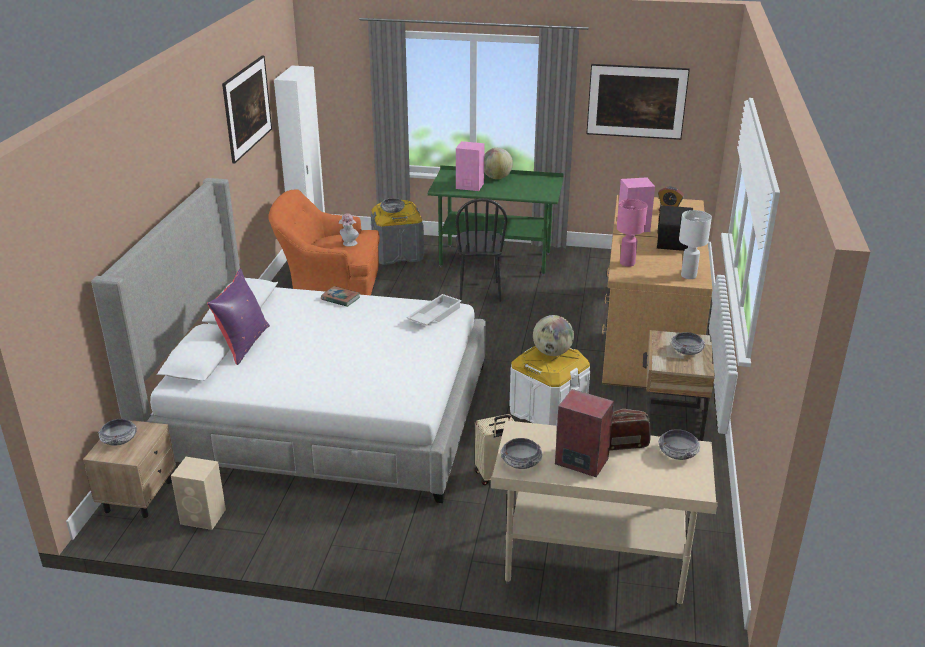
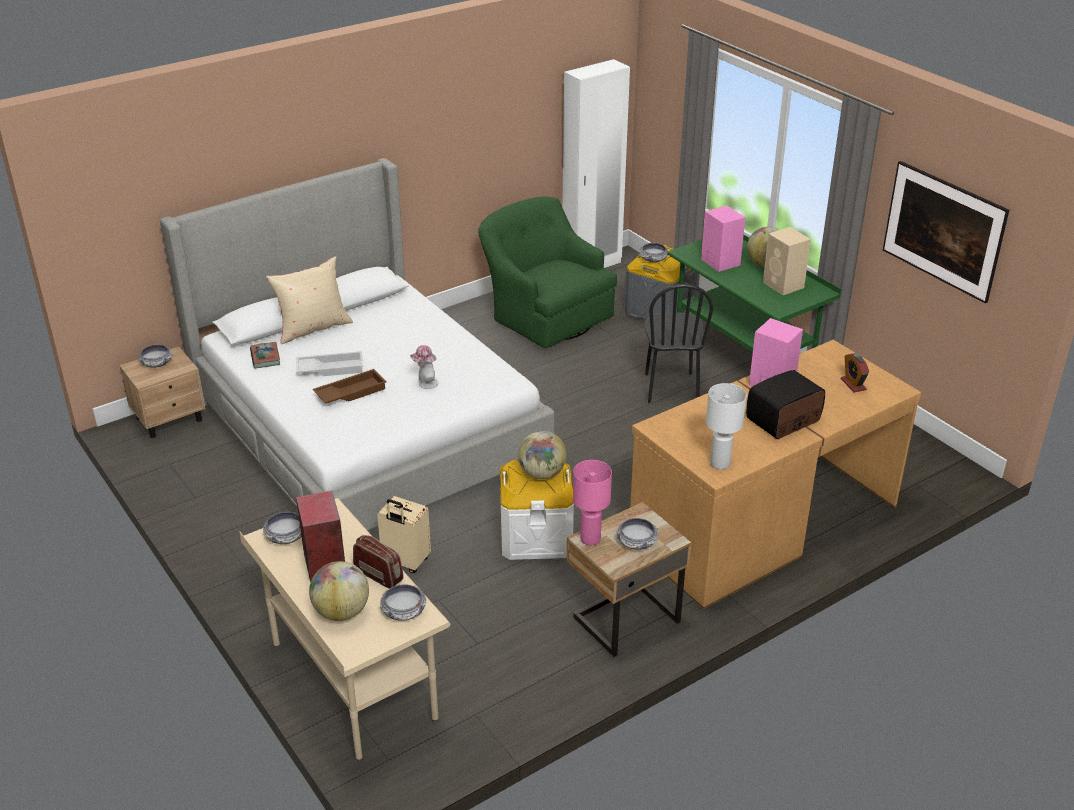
camera: 45 degrees right, 5 degrees up
(204, 517) = (181, 460): beige speaker -> beige speaker (784, 285)
(243, 343) = (313, 328): purple pillow -> beige pillow
(249, 126) = (497, 116): picture -> none
(328, 287) = (545, 315): orange armchair -> green armchair
(340, 299) = (441, 326): book -> book (265, 357)
(349, 244) = (561, 276): hat -> hat (425, 384)
(357, 366) = (350, 392): none -> brown tray
(434, 315) = (484, 380): white tray -> white tray (331, 368)
(479, 292) = (671, 388): black chair -> black chair turned 45 degrees counterclockwise
(627, 263) = (686, 417): pink table lamp -> pink table lamp (590, 538)
(646, 478) = (341, 612): none -> globe

